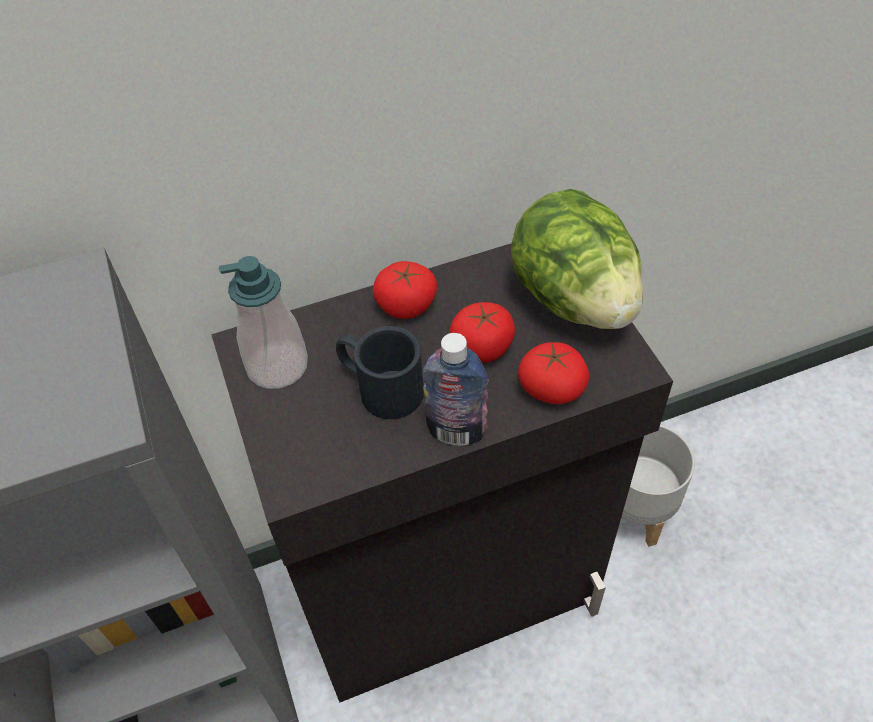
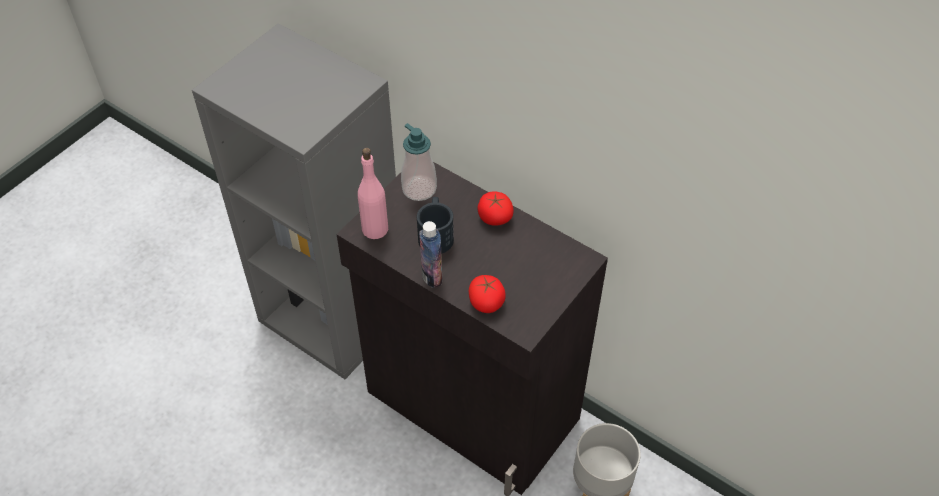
camera: 55 degrees right, 0 degrees up
(304, 461) = (375, 228): none -> pink bottle
(482, 347) = (491, 261): tomato -> none
(573, 298) = (554, 284): lettuce -> none

